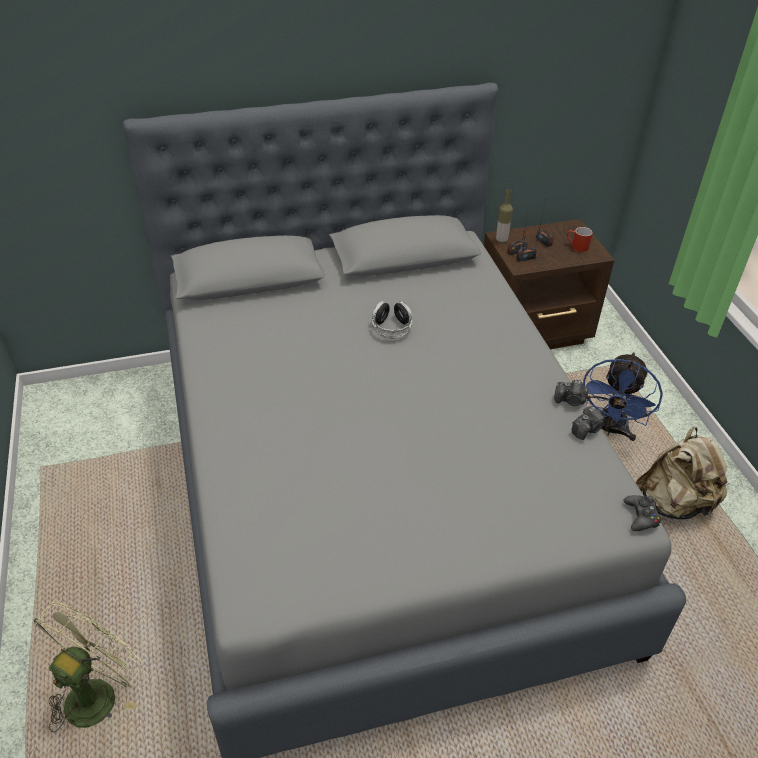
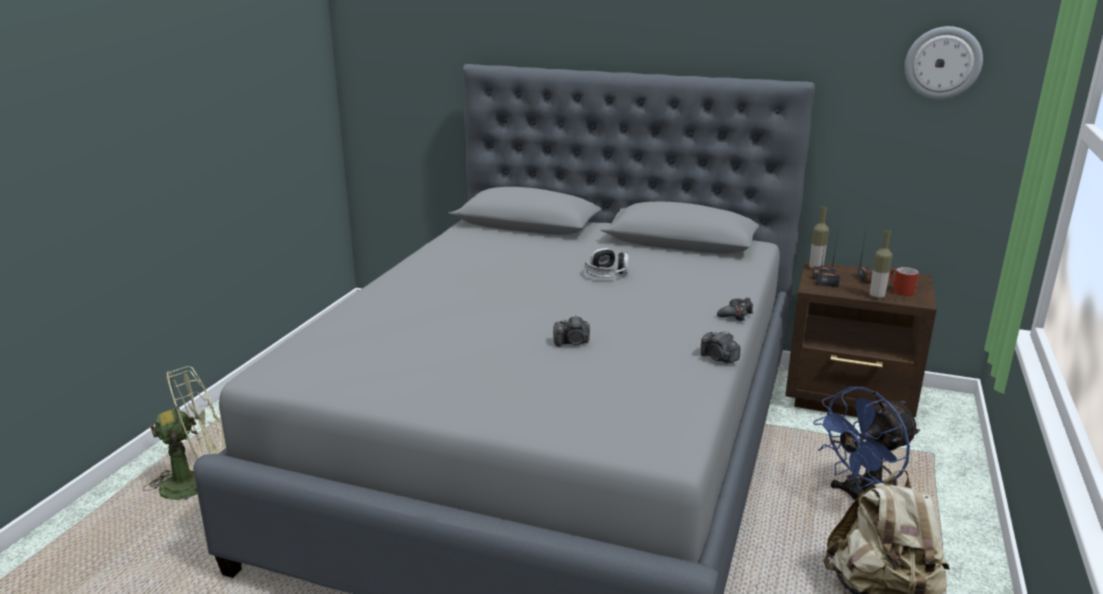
camera: 35 degrees right, 20 degrees down
(568, 261) = (876, 297): none -> bottle
(587, 429) = (709, 379): camera -> camera (572, 342)
(593, 46) = (942, 63): none -> wall clock
(641, 516) = (682, 450): black game controller -> black game controller (736, 315)

